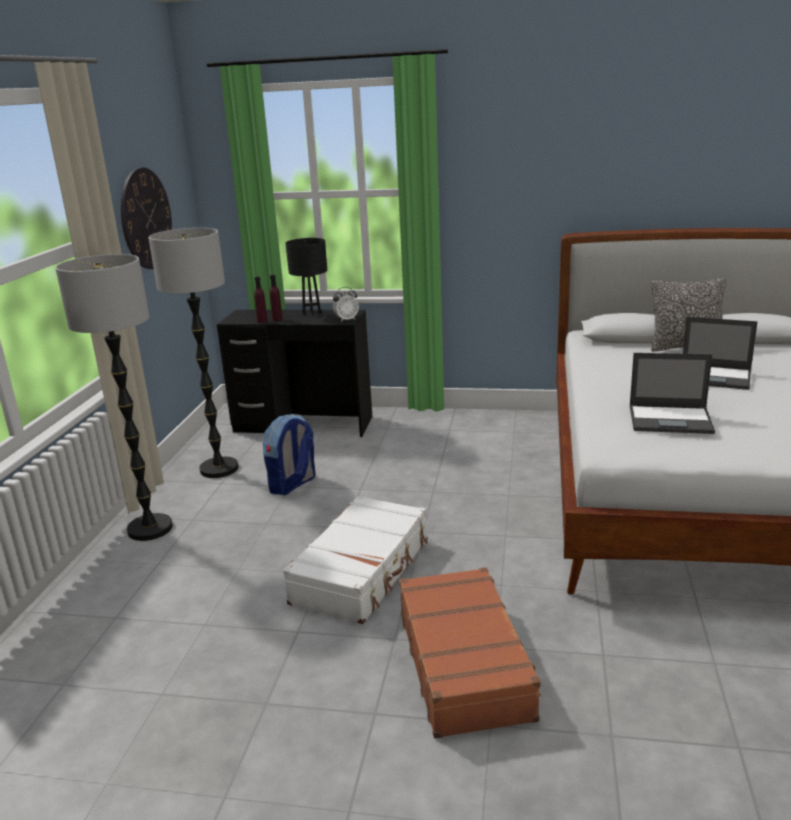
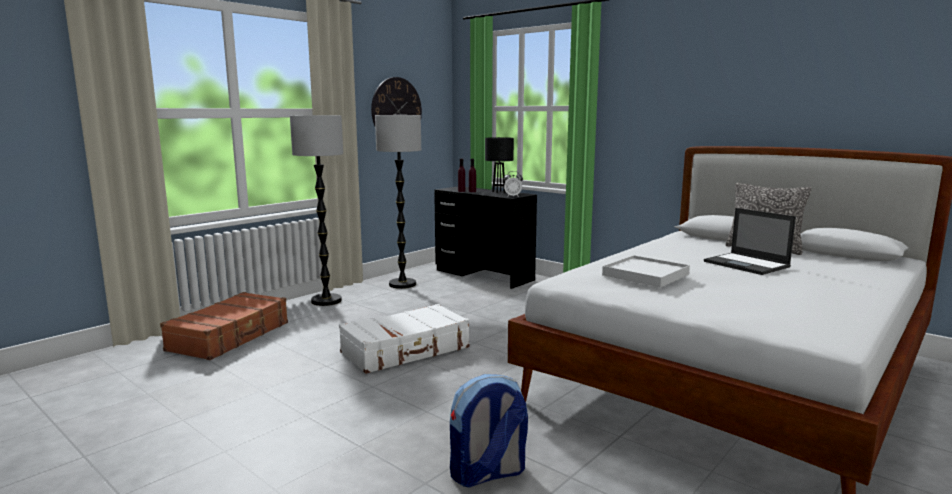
camera: 30 degrees right, 10 degrees down
(292, 485) = (431, 301): backpack -> backpack (487, 474)
(465, 663) = (394, 412): brown suitcase -> brown suitcase (230, 336)
(671, 420) = (646, 275): laptop -> white tray

